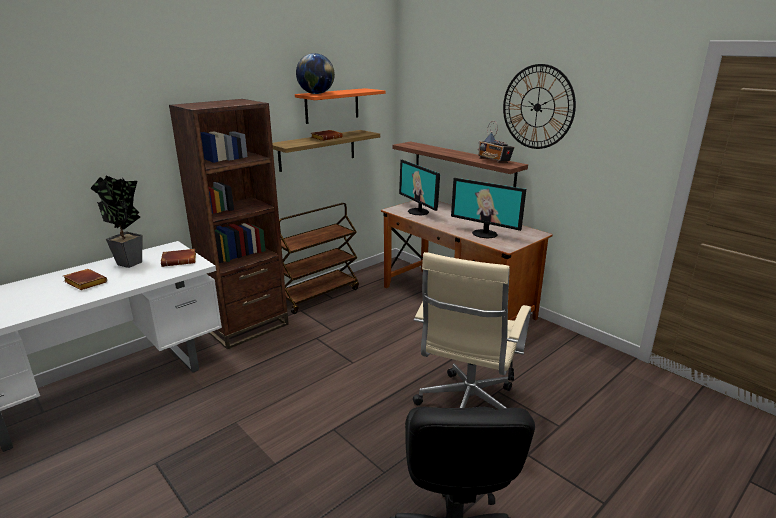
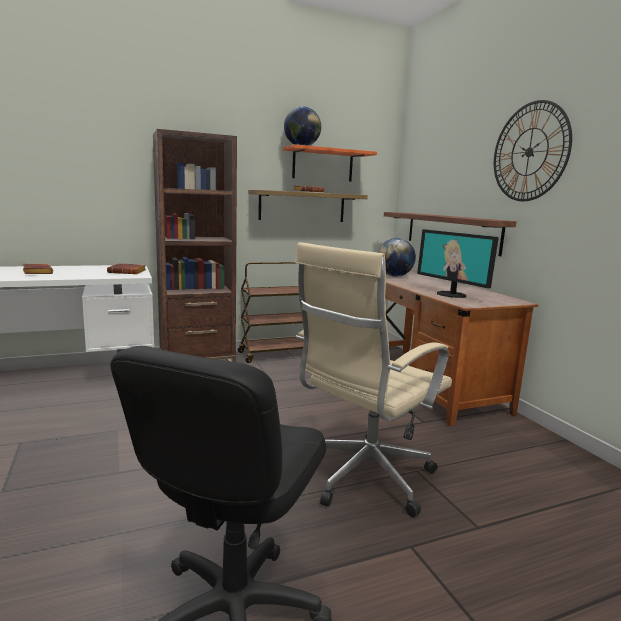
camera: 20 degrees right, 10 degrees down
(130, 264) = (87, 269): potted plant -> none
(419, 211) = (394, 276): monitor -> globe
(494, 161) = (477, 218): radio -> none

